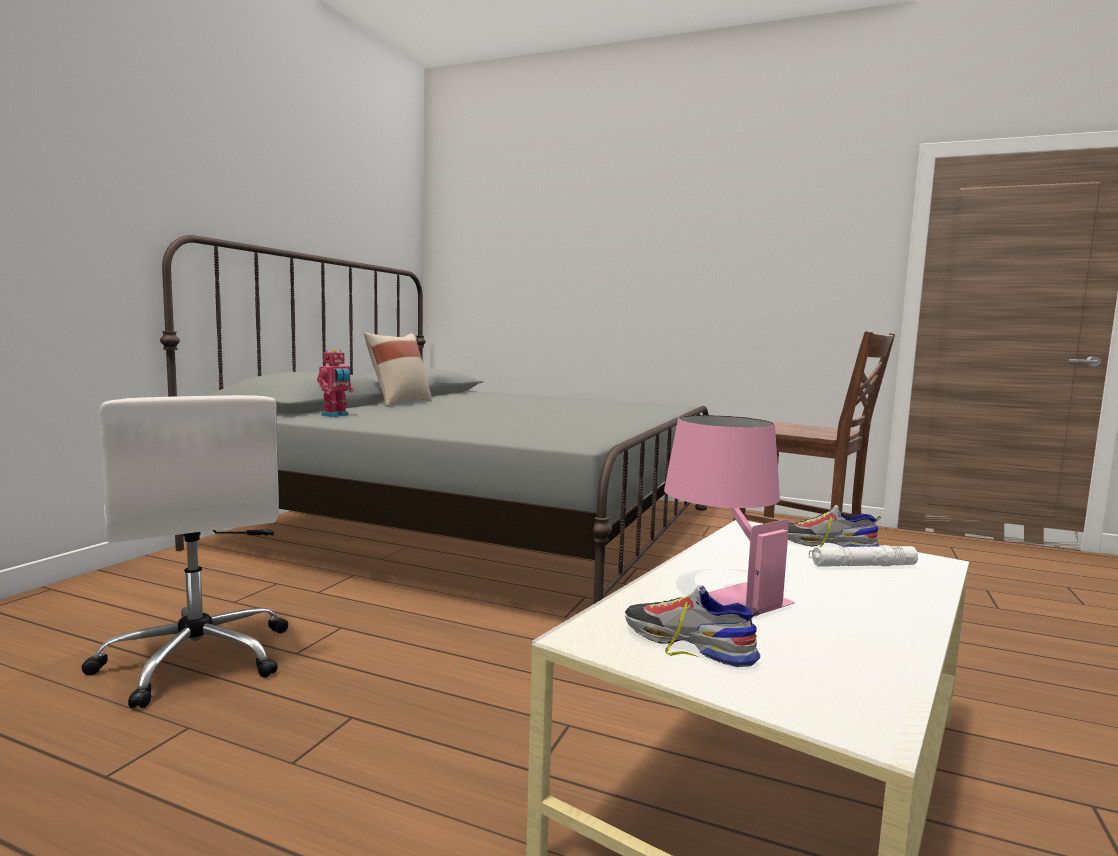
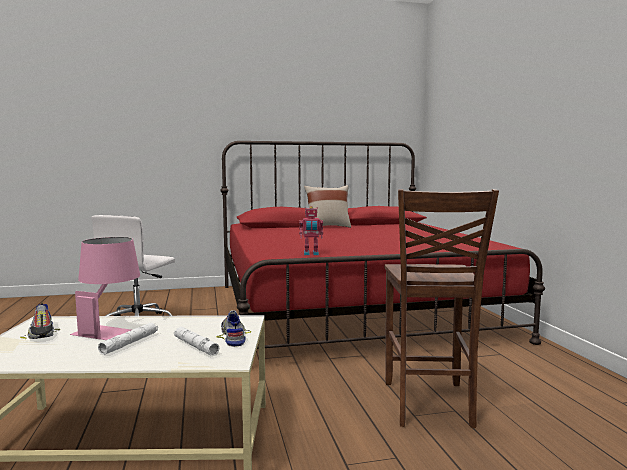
camera: 55 degrees right, 0 degrees up
(336, 415) = (261, 230): toy robot -> toy robot (311, 254)
(476, 527) = (351, 310): grey bed -> red bed
(687, 643) = (42, 332): shoe -> shoe turned 150 degrees clockwise
(821, 593) = (130, 343): none -> white flashlight

